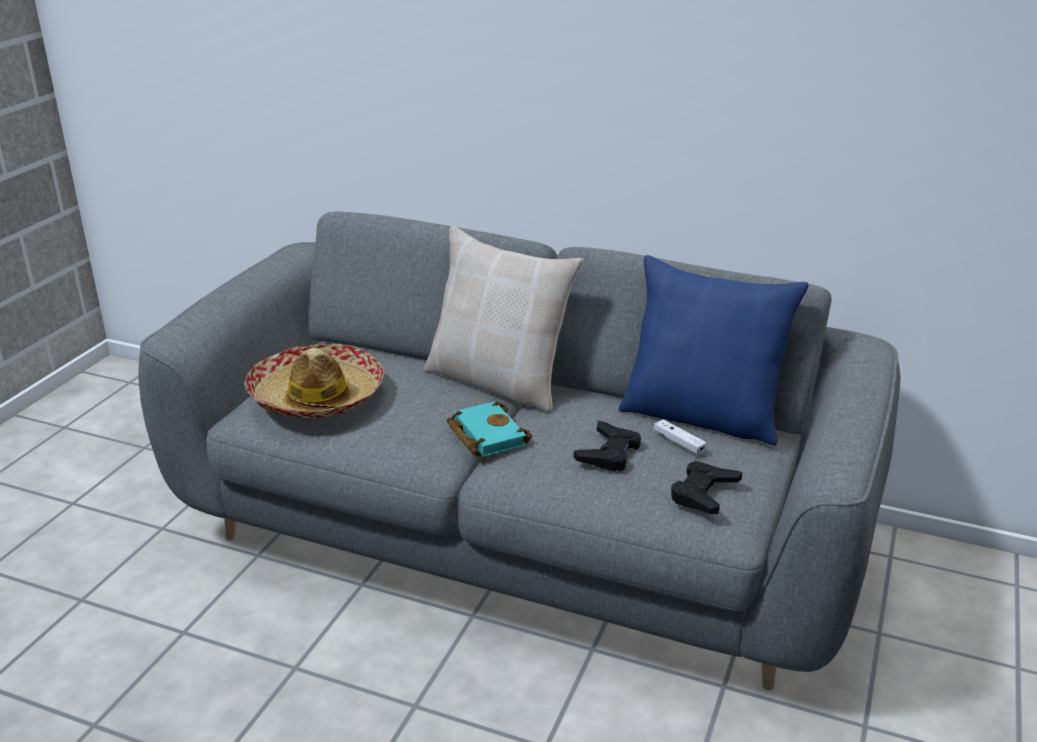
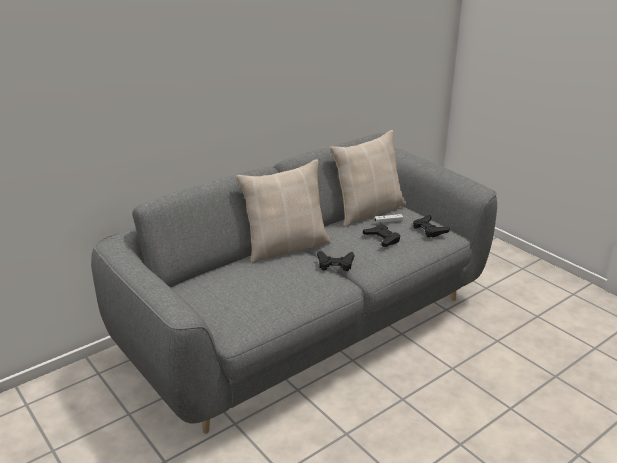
camera: 60 degrees left, 0 degrees up
(317, 396) = (248, 301): hat -> none
(485, 435) = (335, 264): turquoise book -> black game controller
(702, 416) = (368, 211): blue pillow -> beige pillow

